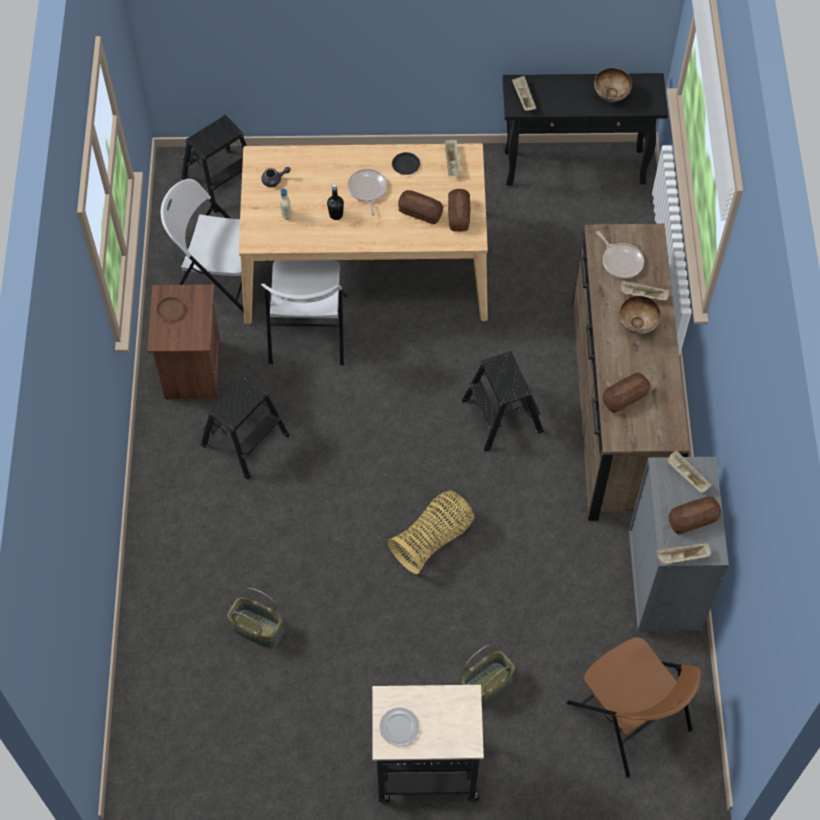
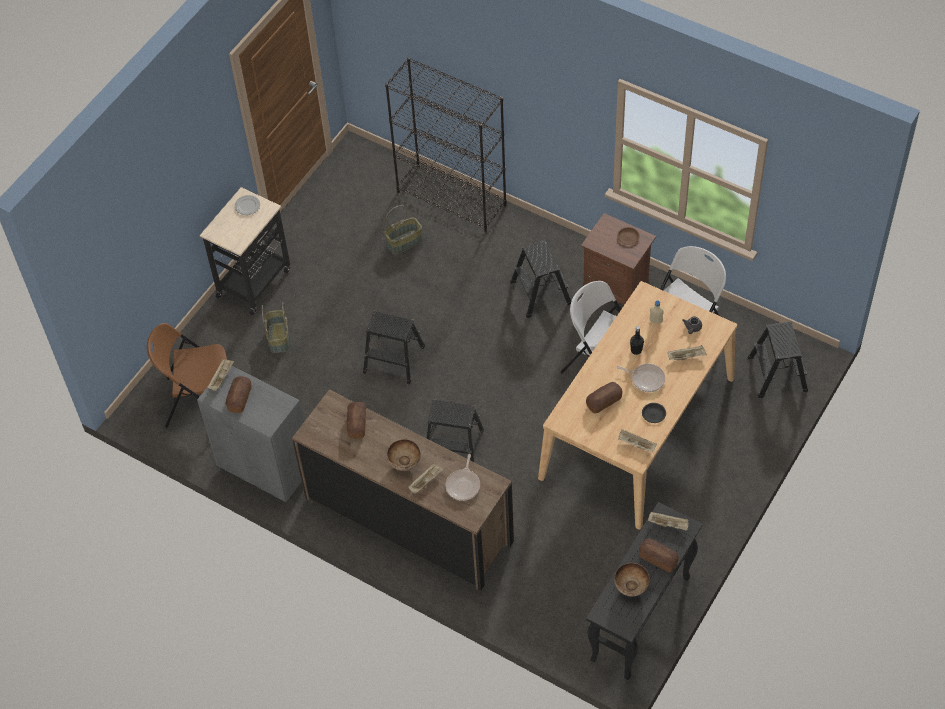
camera: 125 degrees right, 5 degrees down
(154, 614) = (452, 198): none -> black bookcase
(433, 539) = (393, 359): basket -> black step ladder
(458, 215) = (585, 423): bread -> bread (658, 559)
(621, 261) = (463, 485): frying pan -> frying pan turned 75 degrees counterclockwise
(686, 476) = (270, 412): beige tray -> beige tray (686, 356)

